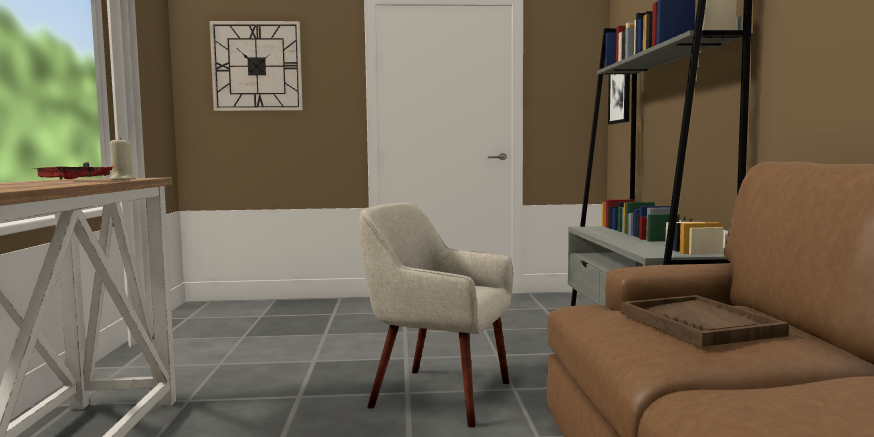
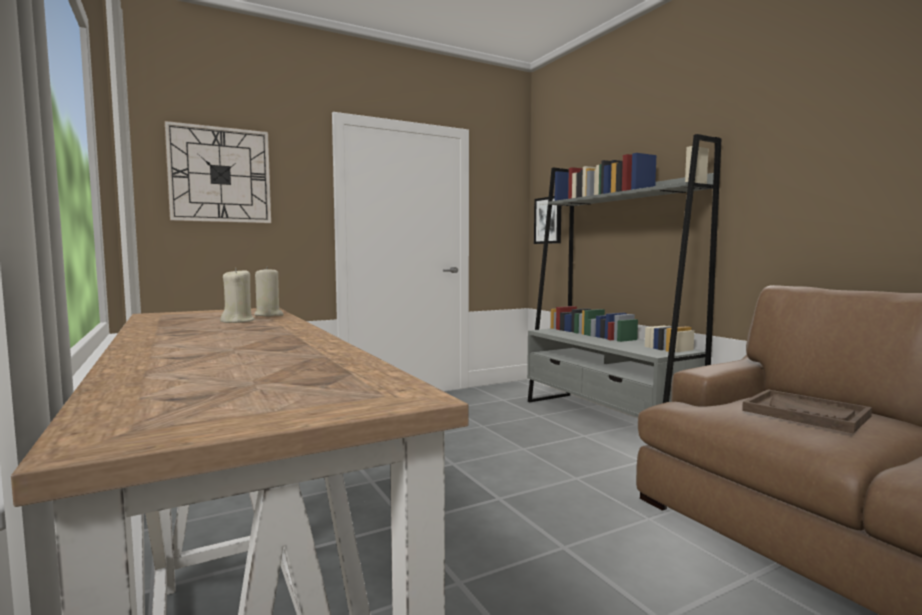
camera: 25 degrees left, 0 degrees up
(77, 181) = (238, 321): red tray -> beige candle
(439, 394) = (527, 495): beige armchair -> none

